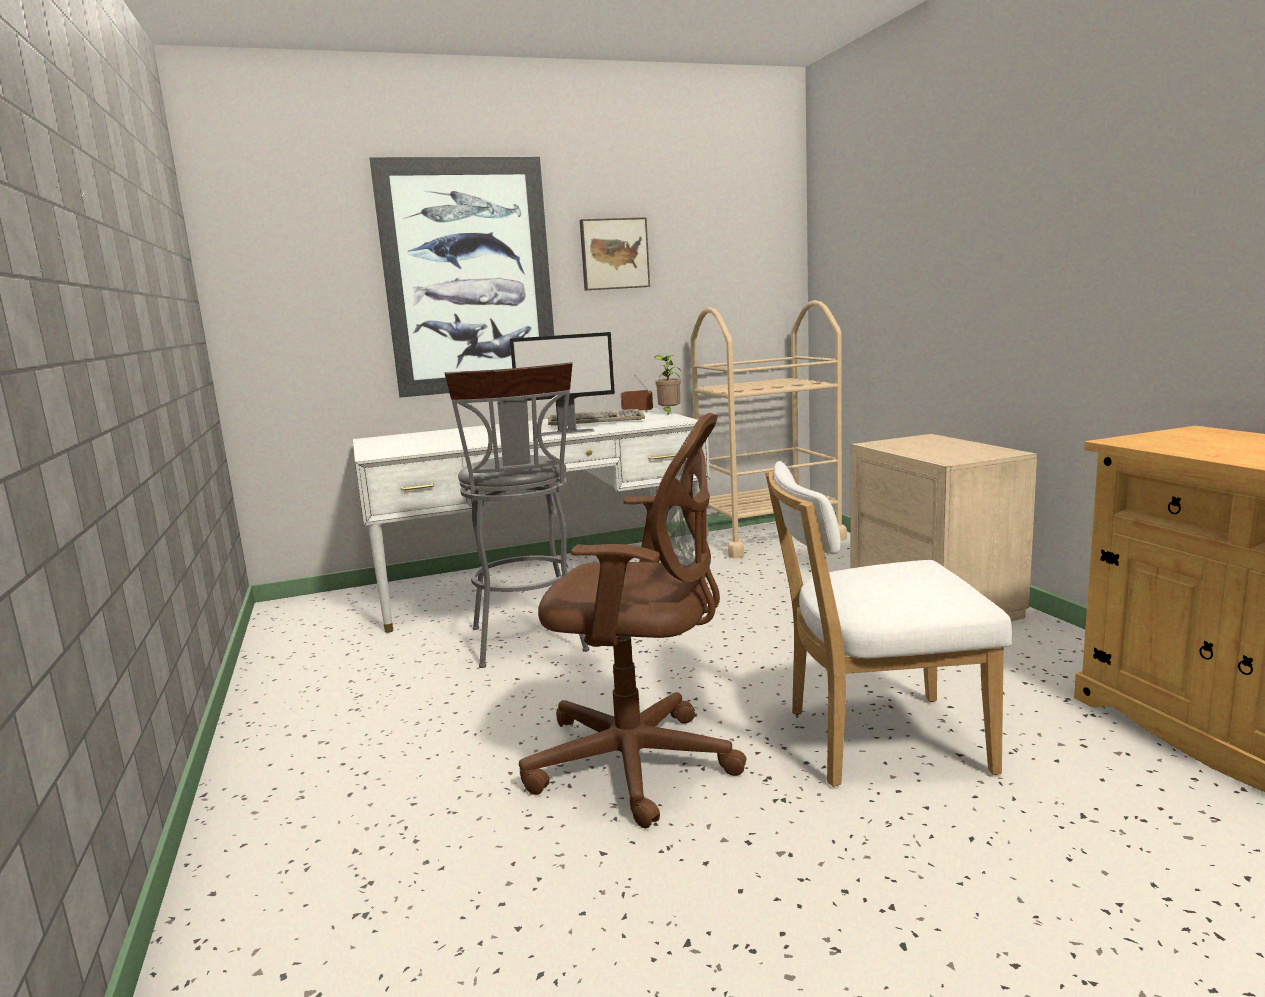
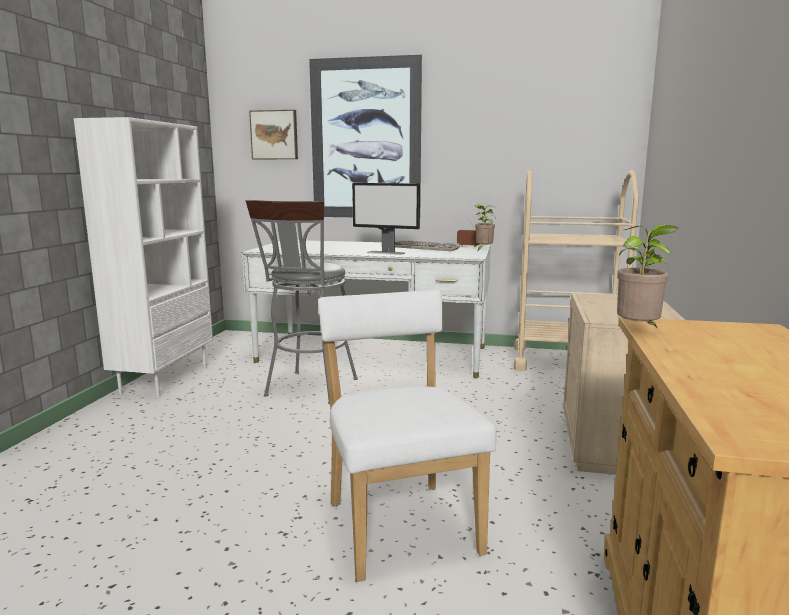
camera: 30 degrees right, 0 degrees up
(279, 692) = (164, 379): none -> white bookcase
(614, 254) = (472, 126): picture -> picture (274, 135)
(641, 764) = (249, 479): brown office chair -> none
(876, 741) = (400, 523): white chair -> white chair turned 45 degrees clockwise
(1147, 448) = (639, 332): none -> potted plant

